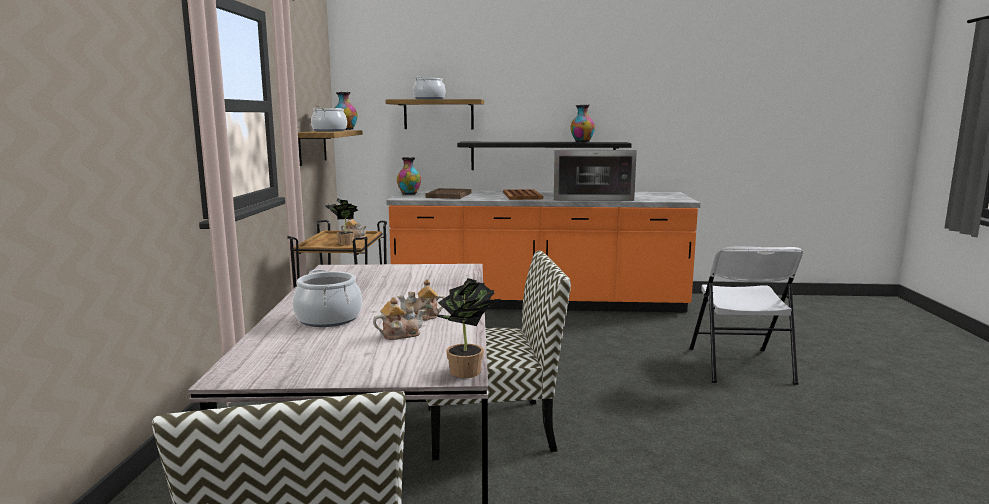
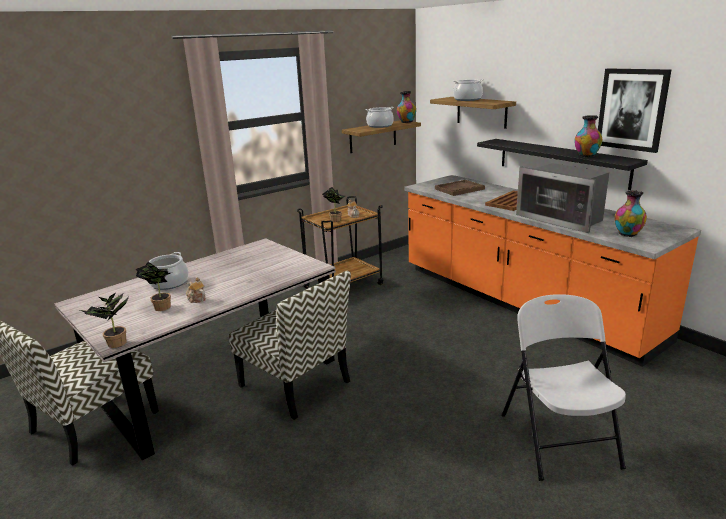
camera: 50 degrees right, 10 degrees up
(400, 335) = (160, 307): teapot -> potted plant
(409, 194) = (437, 182): vase -> vase (627, 234)
(608, 99) = (632, 109): none -> picture
(739, 365) = (559, 440): white chair -> white chair turned 120 degrees clockwise

